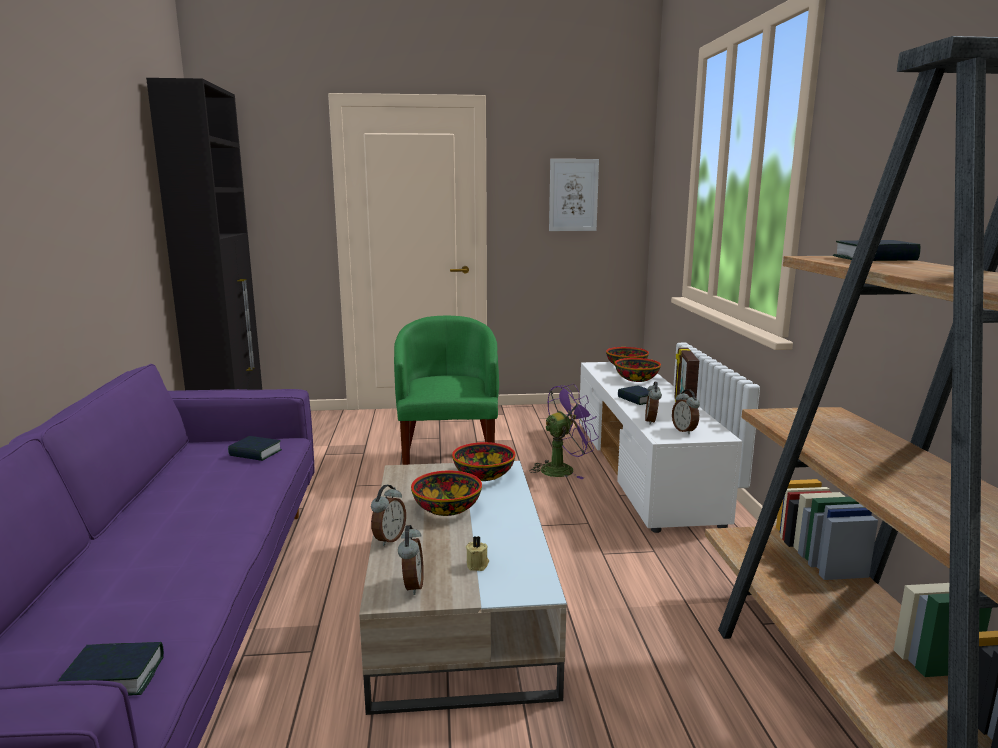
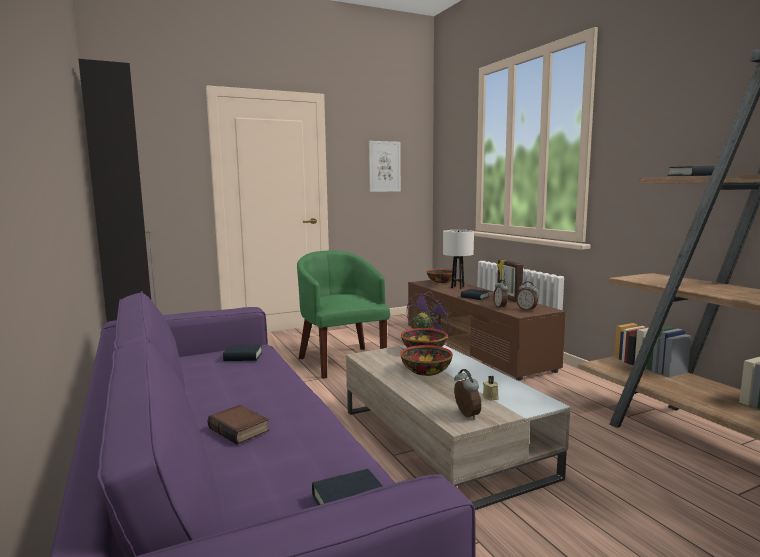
camera: 20 degrees left, 5 degrees down
(135, 553) = (240, 429): none -> book
(388, 539) = (411, 393): alarm clock -> none
(636, 379) = (457, 287): bowl -> white table lamp
(643, 469) = (475, 347): white tv stand -> brown tv stand

